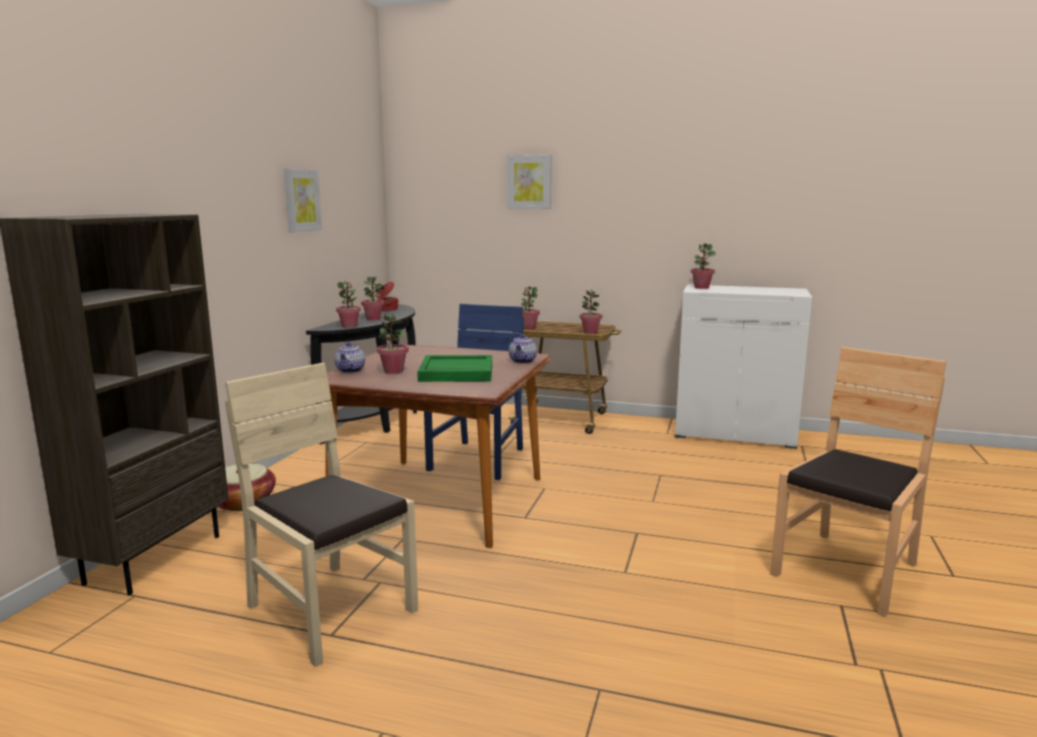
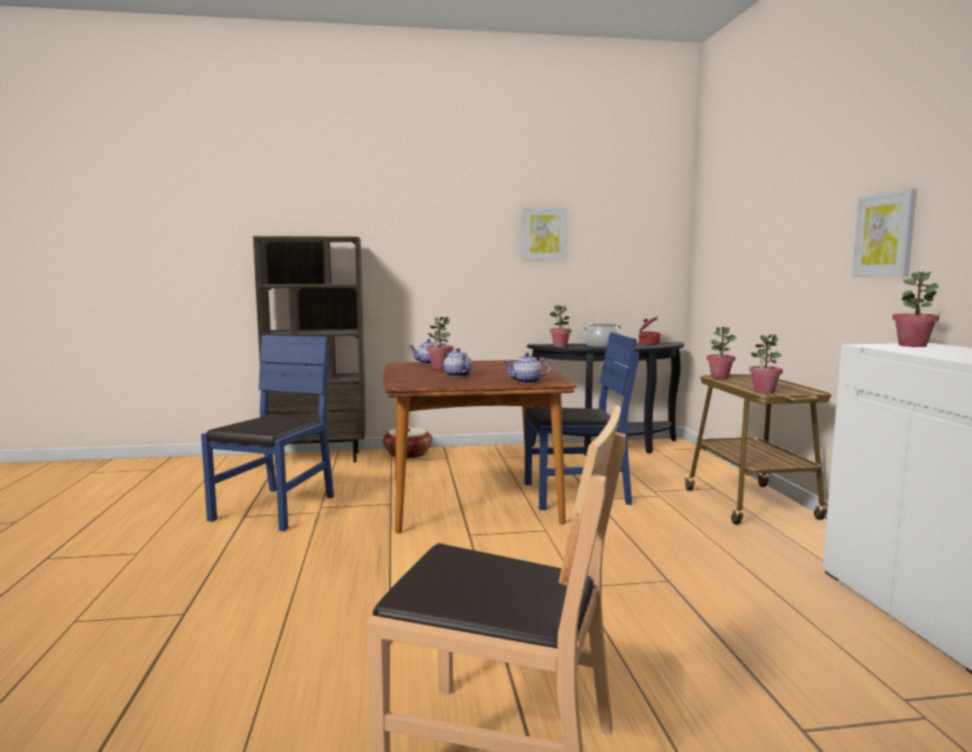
camera: 65 degrees right, 5 degrees down
(330, 609) = (275, 508): beige chair -> blue chair
(373, 318) = (602, 346): potted plant -> cooking pot
(456, 372) = (457, 375): green tray -> teapot
(529, 182) = (783, 201): picture -> picture (884, 235)

